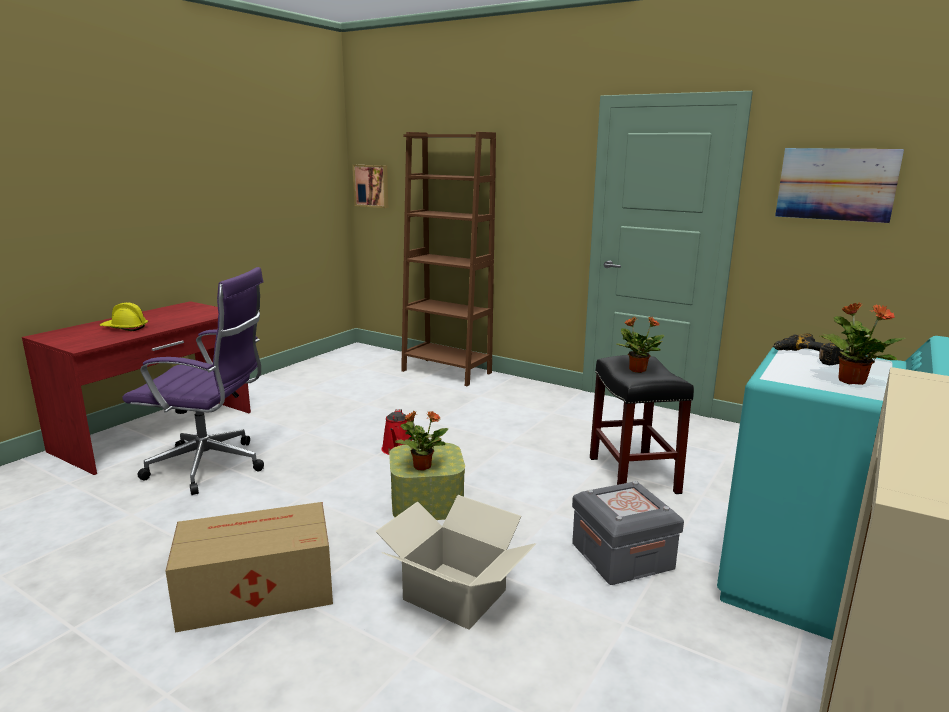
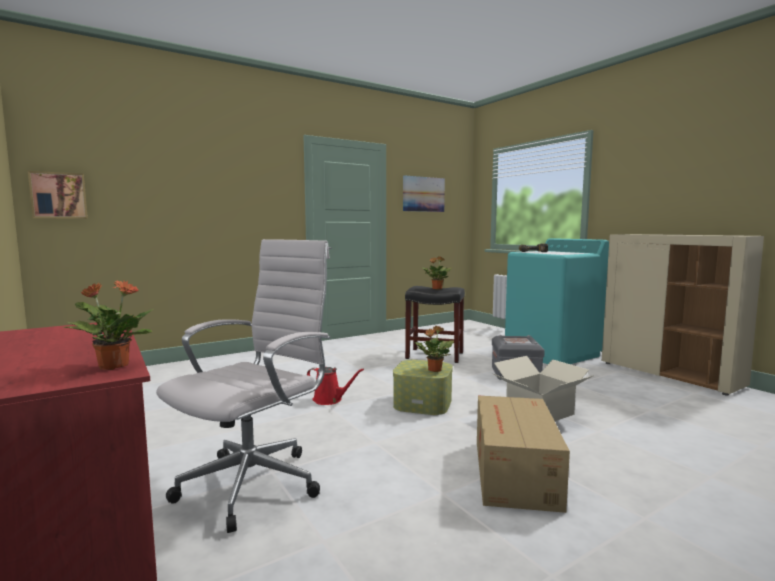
camera: 65 degrees left, 10 degrees down
(125, 328) = (64, 355): yellow hard hat -> none
(212, 467) = (256, 482): purple office chair -> white office chair
(446, 372) = (202, 364): brown bookcase -> none
(851, 381) = (567, 252): potted plant -> potted plant (113, 366)

